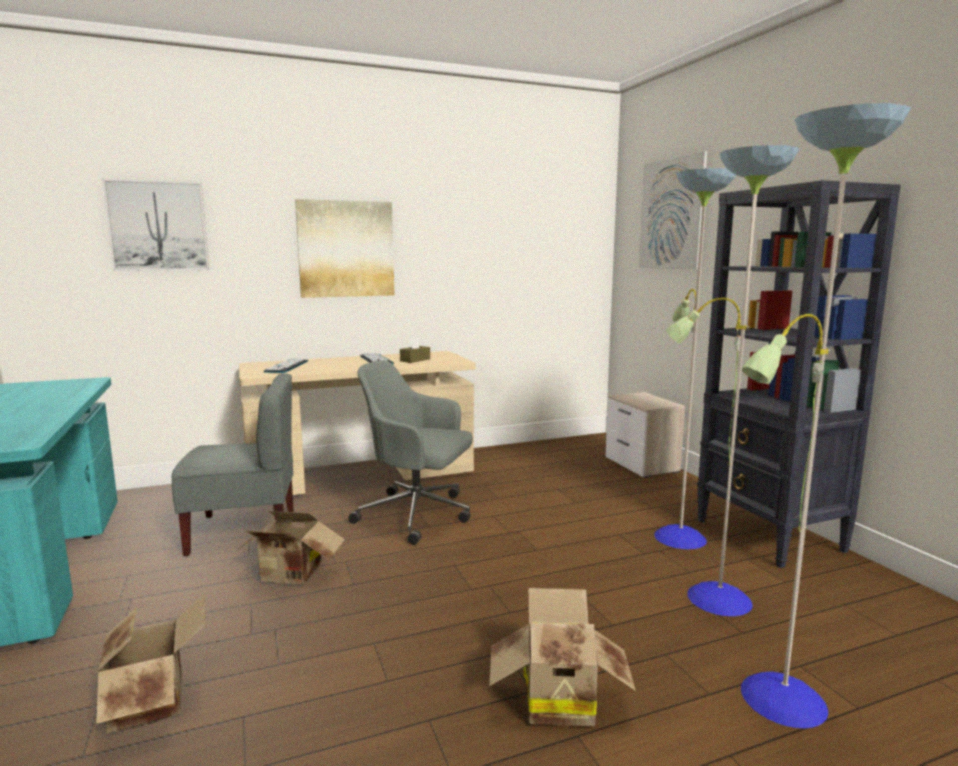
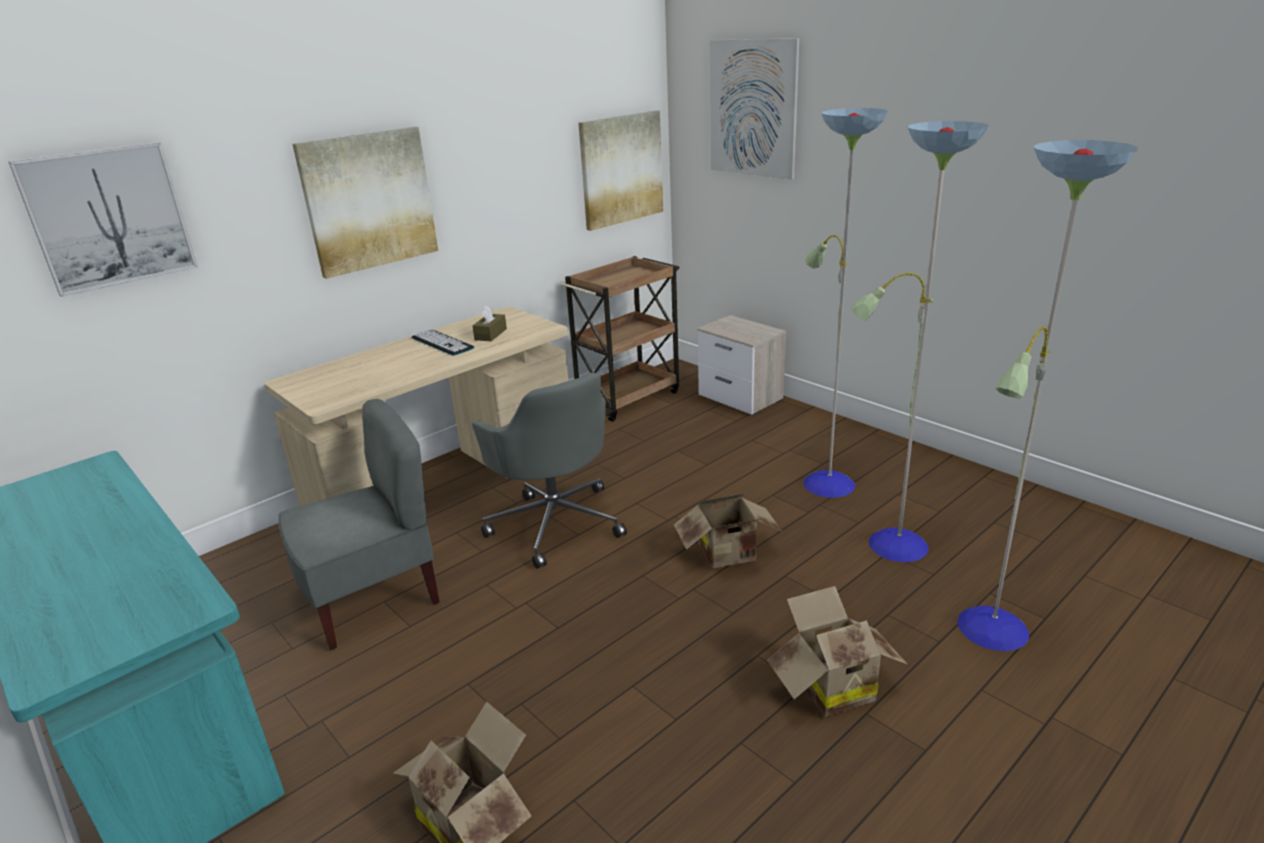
camera: 20 degrees left, 15 degrees up
(287, 366) = (342, 378): keyboard -> none
(291, 576) = (482, 638): cardboard box -> cardboard box (730, 556)
(417, 515) = (555, 522): grey office chair -> grey office chair turned 120 degrees counterclockwise
(545, 450) = (628, 397): none -> brown cart
(565, 263) = (621, 169): none -> picture
(769, 536) = (902, 462): black bookcase -> none

